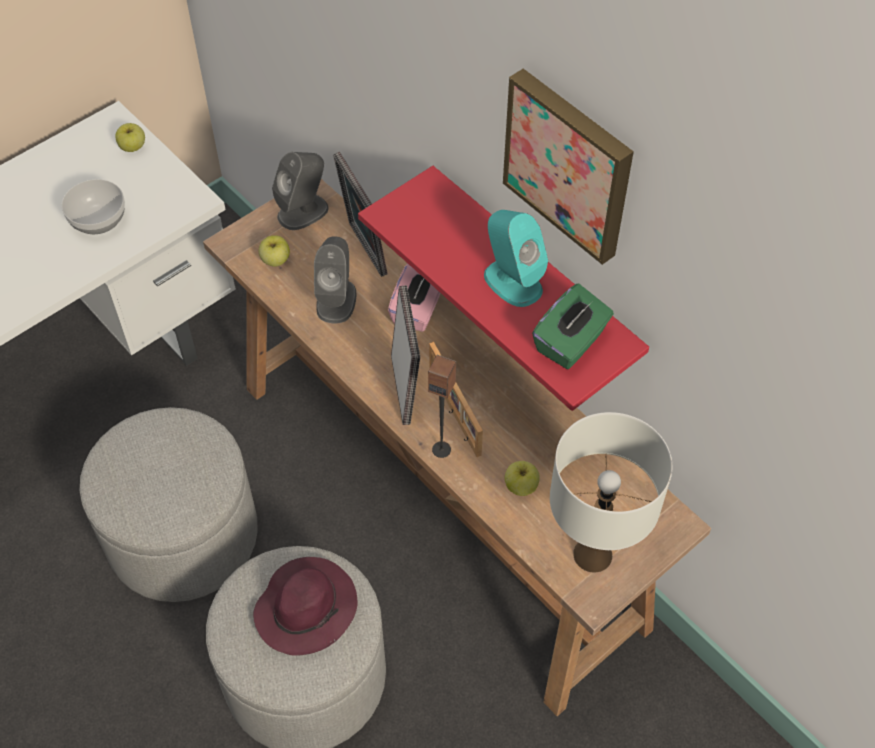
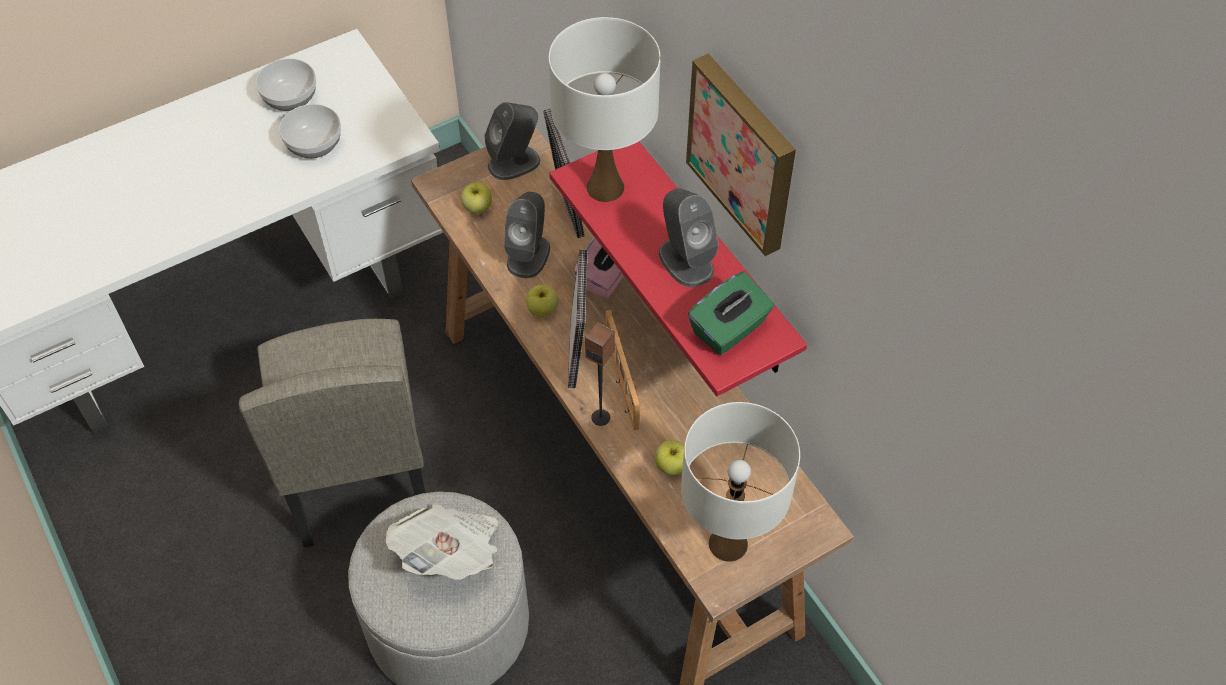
camera: 10 degrees right, 0 degrees up
(64, 178) = (289, 98): none -> bowl
(133, 147) = (361, 76): apple -> apple (543, 310)
(183, 535) = (356, 466): grey ottoman -> beige chair
(307, 607) = (450, 553): purple hat -> newspaper
(417, 221) = (605, 188): none -> white table lamp
(512, 281) = (685, 261): turquoise speaker -> grey speaker

